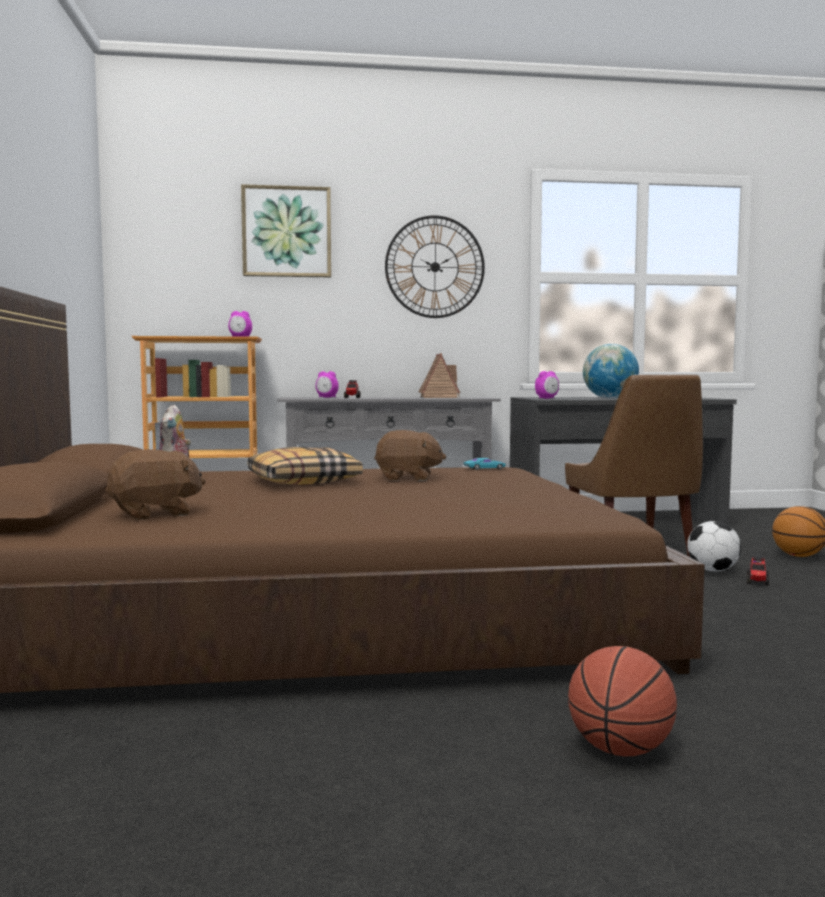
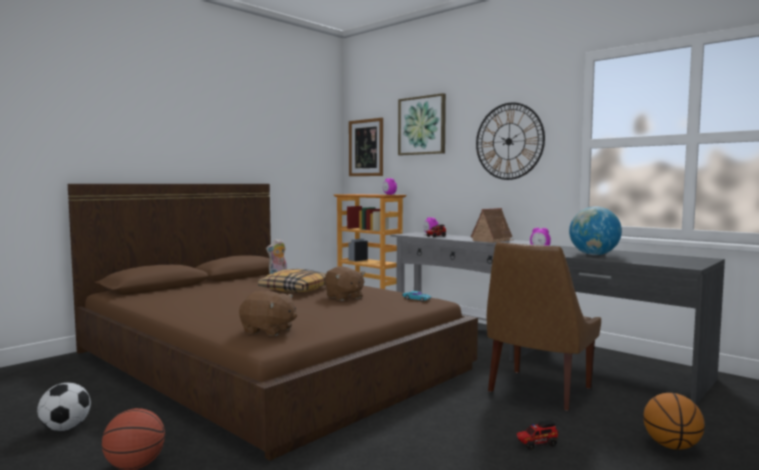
camera: 50 degrees right, 0 degrees up
(155, 514) = (174, 295): brown plush toy -> brown plush toy (268, 331)
(163, 259) = (366, 148): none -> picture
(712, 570) = (537, 424): football -> football (65, 428)

